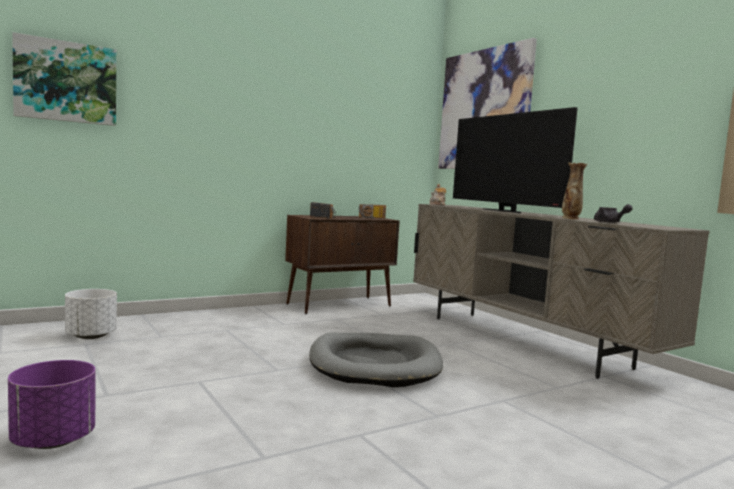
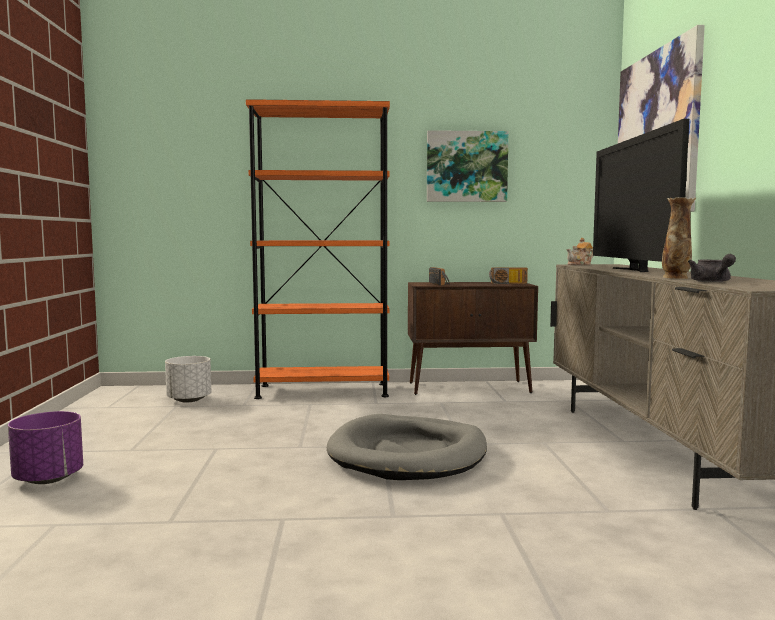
camera: 30 degrees right, 0 degrees up
(66, 82) = (183, 165): picture -> picture (466, 167)
(219, 316) = (323, 391): none -> orange bookcase

